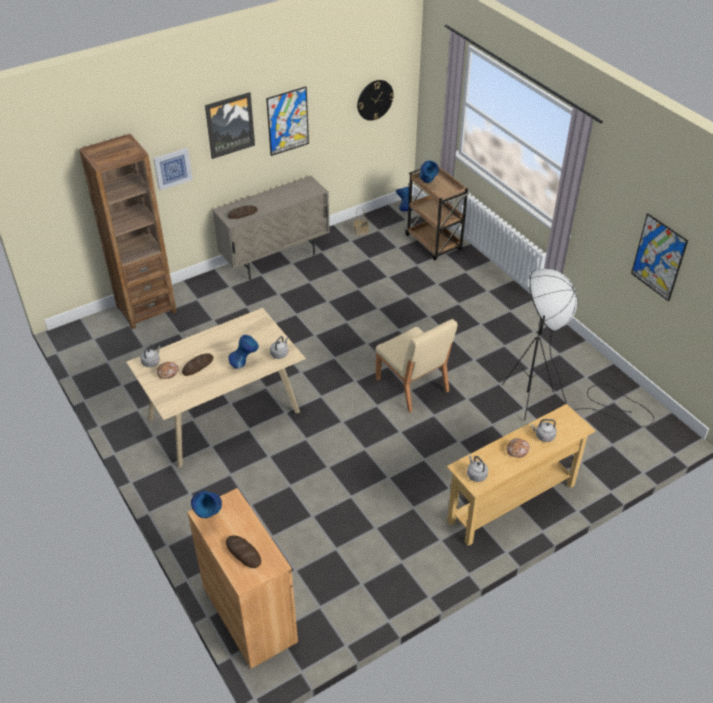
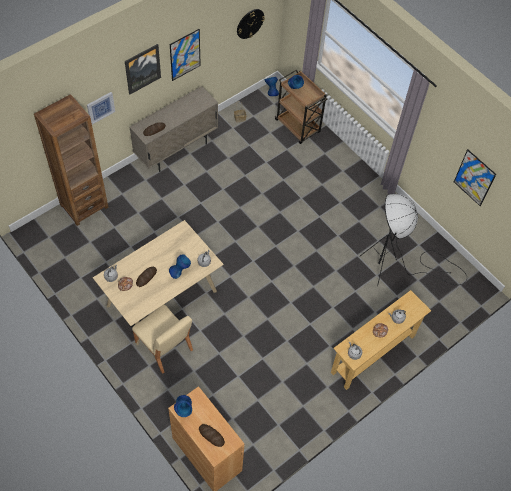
camera: 10 degrees left, 15 degrees up
(412, 386) = (295, 262): beige chair -> beige chair (164, 347)

